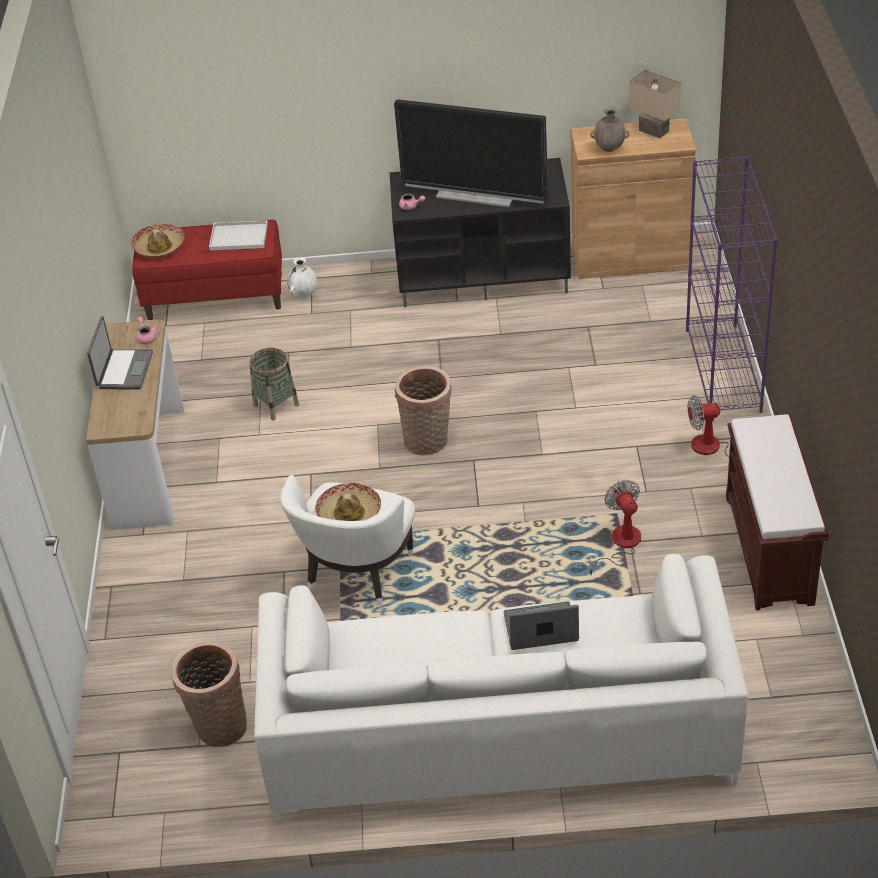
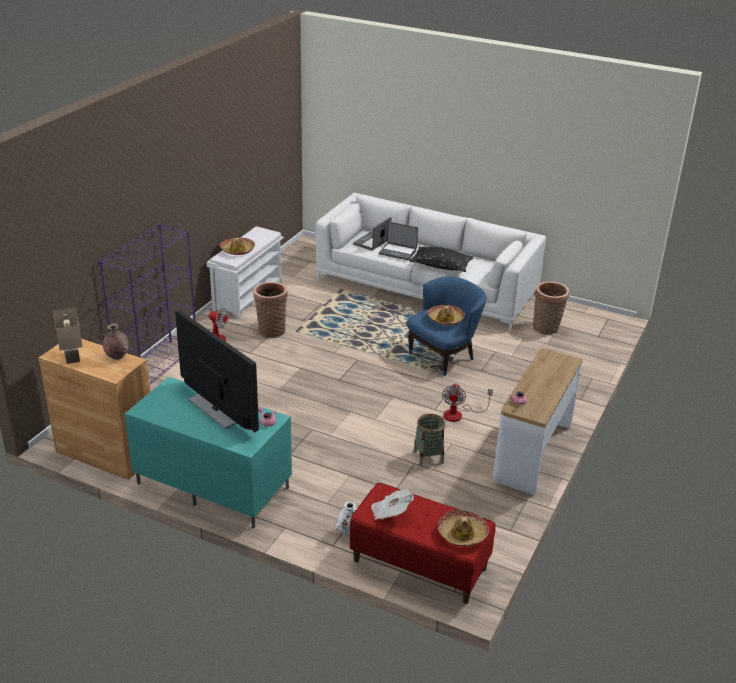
camera: 155 degrees left, 10 degrees down
(124, 370) = (543, 387): laptop -> laptop (372, 242)
(240, 236) = (390, 512): white tray -> newspaper
(357, 573) = (444, 356): white armchair -> blue armchair
(428, 442) = (354, 398): basket -> basket (271, 330)
(436, 629) = (441, 266): none -> black pillow
(484, 275) = (211, 486): black tv stand -> turquoise tv stand
(620, 544) = (308, 321): fan -> fan (459, 414)
(770, 550) = (248, 296): brown bench -> white bench
(772, 451) = (237, 250): none -> hat

